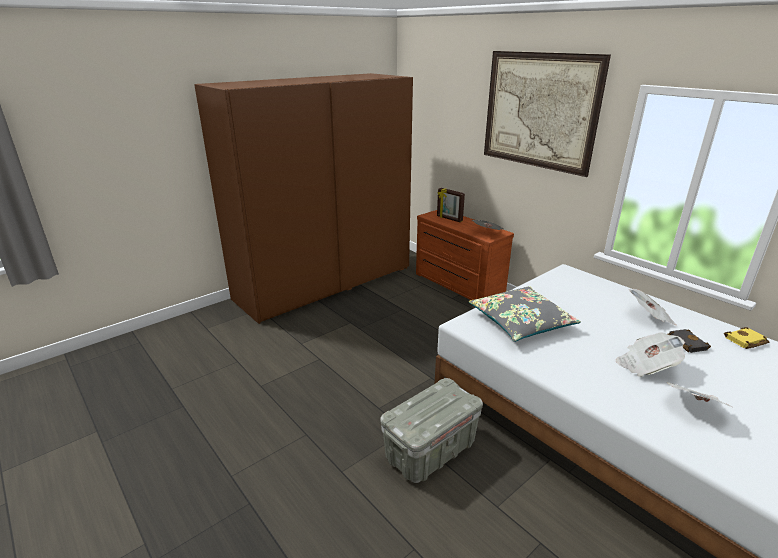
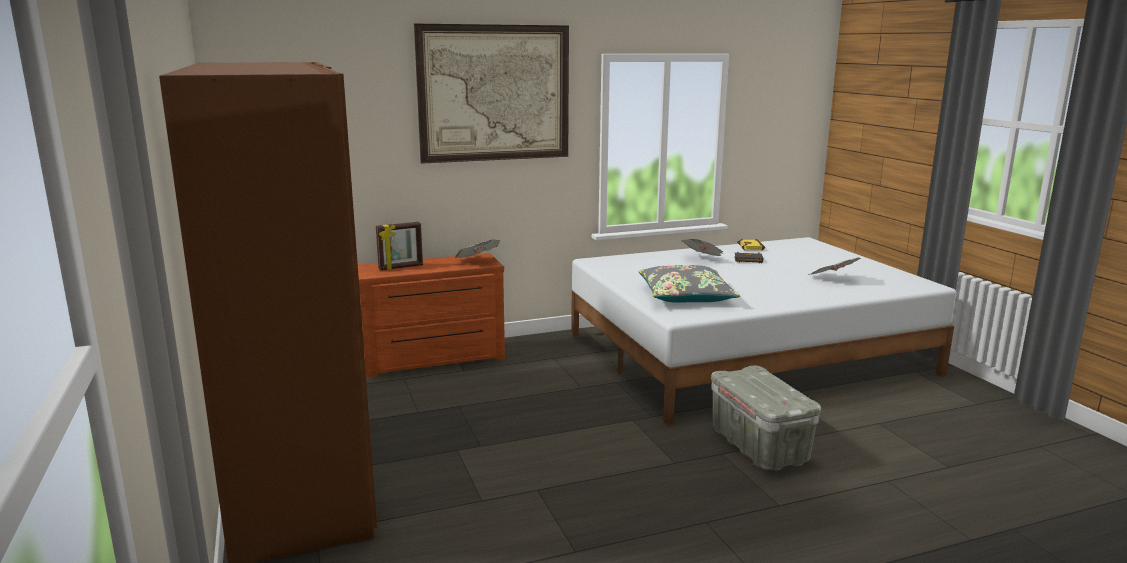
camera: 70 degrees left, 10 degrees down
(646, 366) = (776, 277): newspaper -> none

